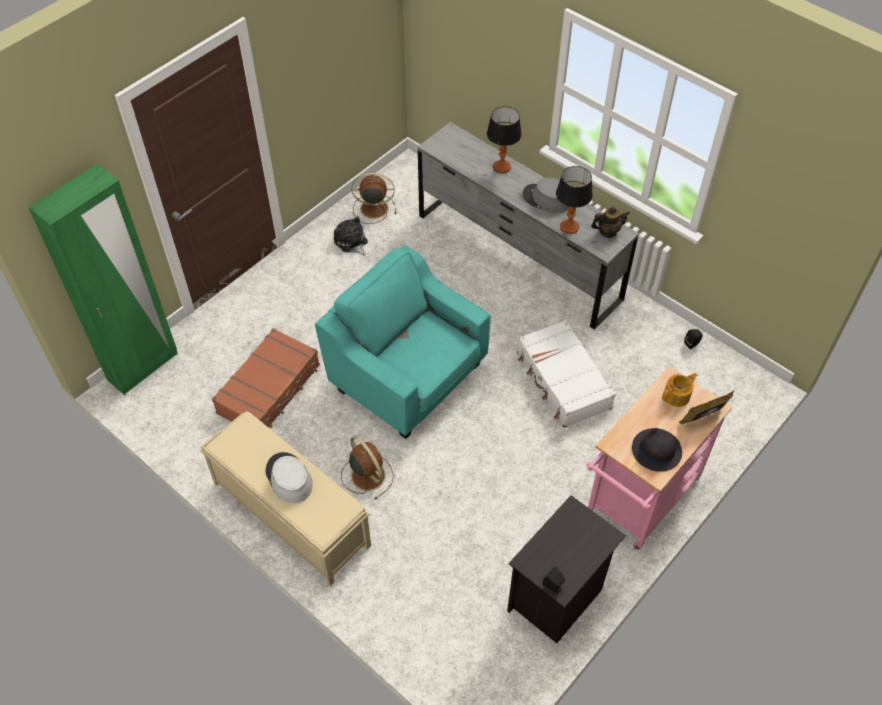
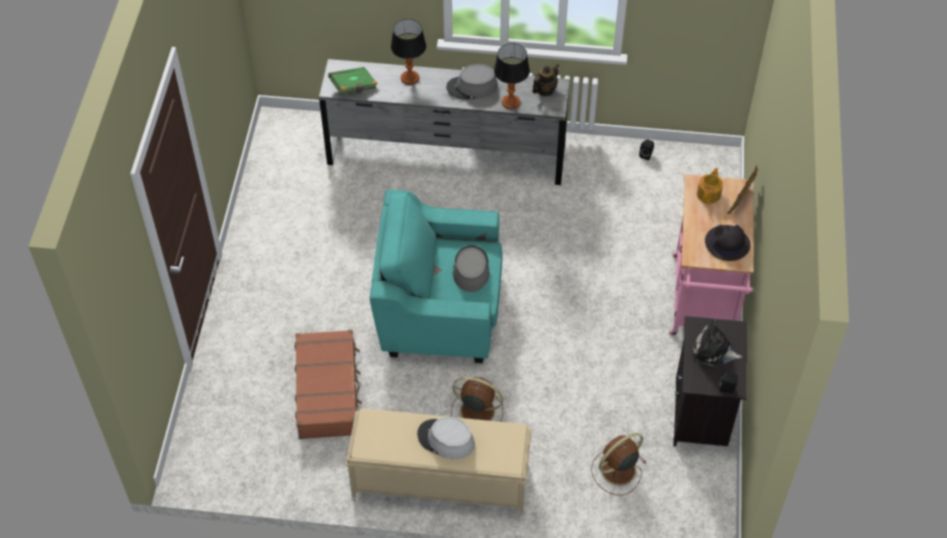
camera: 35 degrees left, 0 degrees up
(143, 367) = (191, 440): green wardrobe -> none
(351, 242) = (285, 221): plush toy -> plush toy (713, 351)
(373, 208) = (278, 180): brown fan -> brown fan (617, 470)
(432, 350) = (470, 269): none -> grey hat
(450, 152) = (353, 87): none -> green book
(562, 381) = (570, 242): white suitcase -> none

